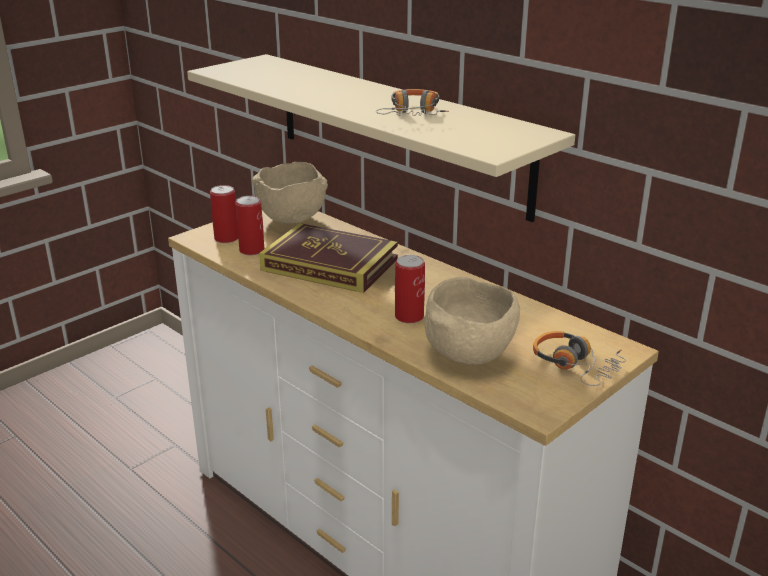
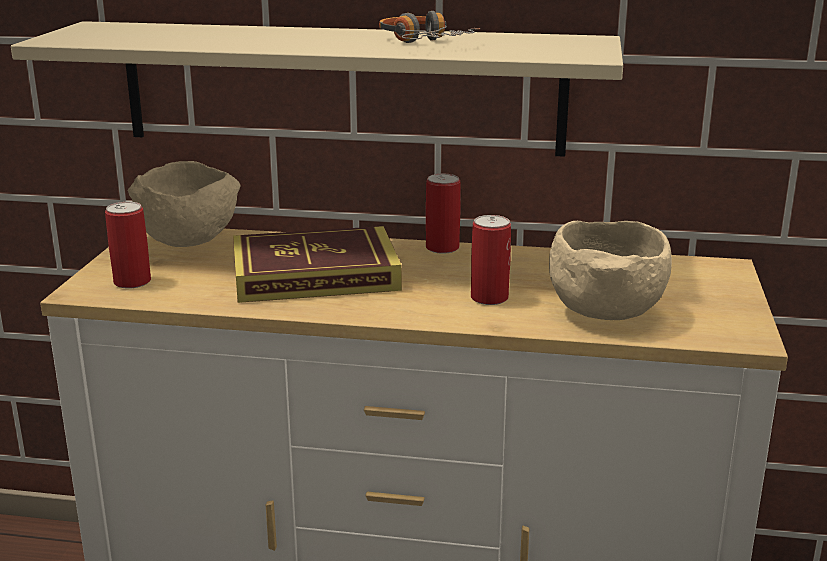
camera: 35 degrees left, 5 degrees down
(252, 250) = (189, 285): can -> can (442, 248)
(576, 365) = (711, 291): headphones -> none

